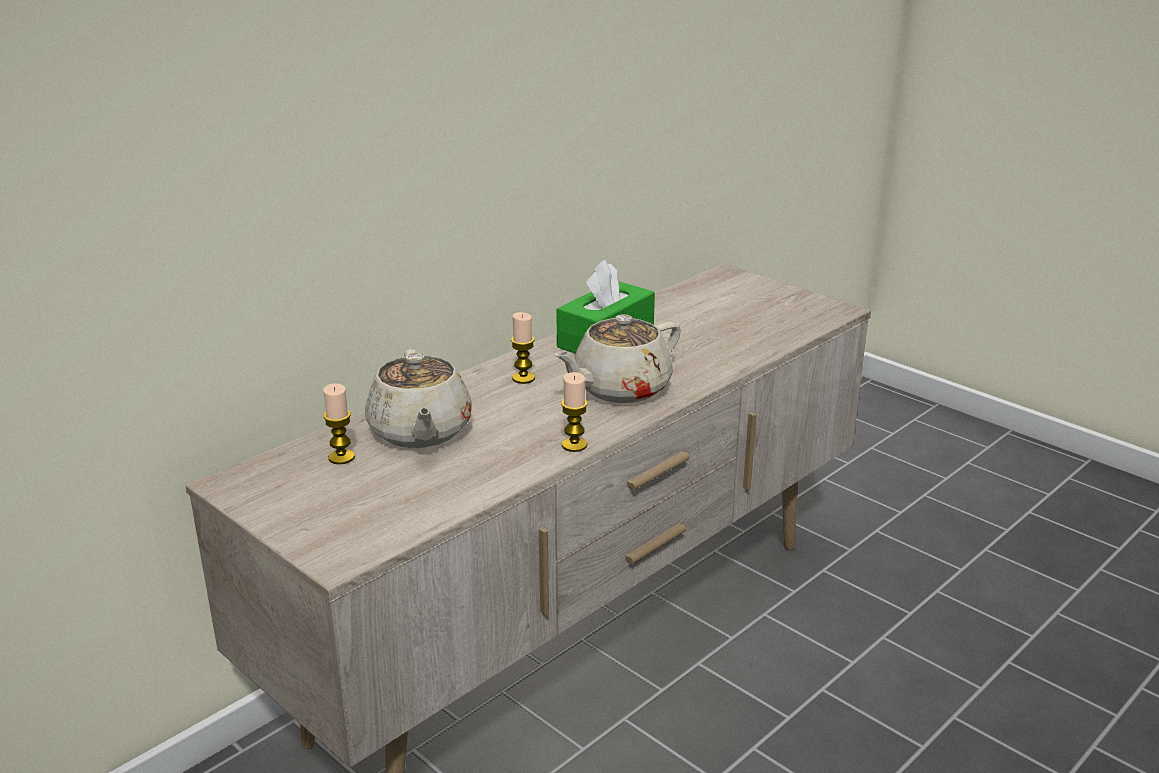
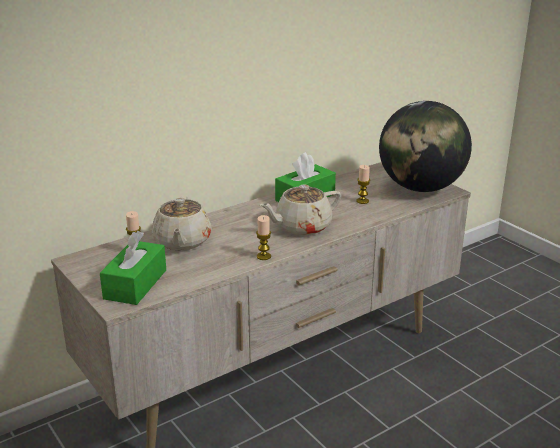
camera: 10 degrees right, 0 degrees up
(362, 516) = (135, 284): none -> green tissue box
(523, 378) = (249, 217): candle -> candle (362, 201)
(789, 308) = (420, 188): none -> globe

